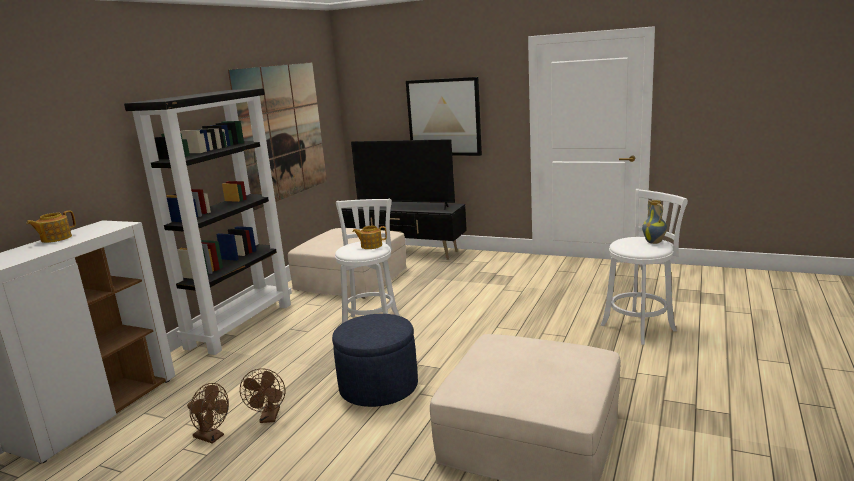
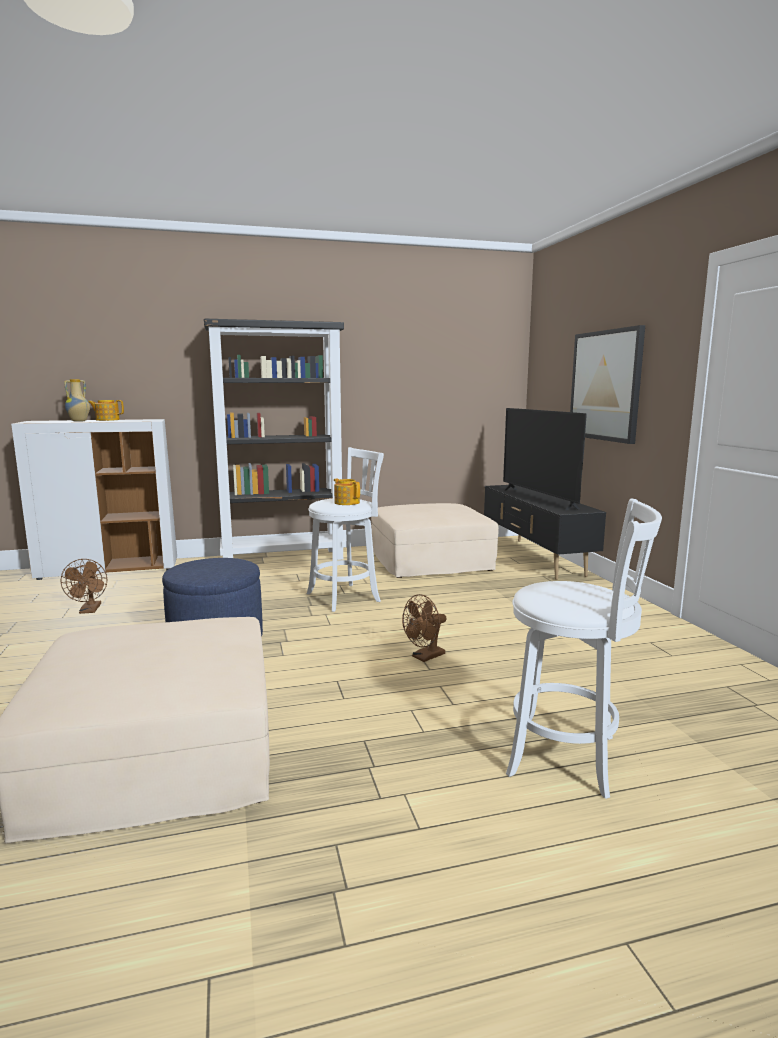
camera: 50 degrees right, 5 degrees down
(269, 418) = (130, 618): brown fan -> brown fan (425, 657)
(282, 132) = (414, 383): picture -> none
(654, 242) = (593, 600): vase -> vase (79, 421)

